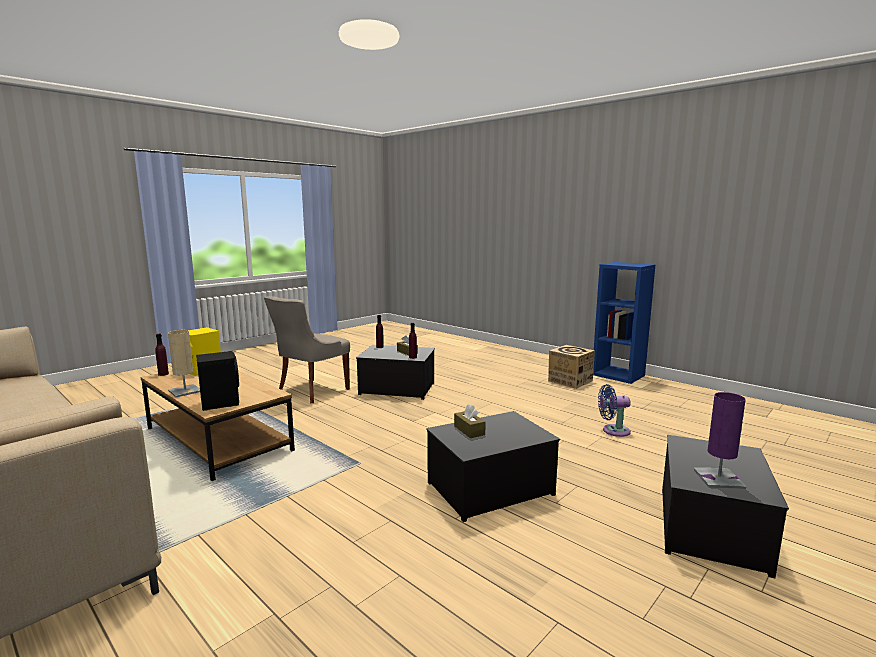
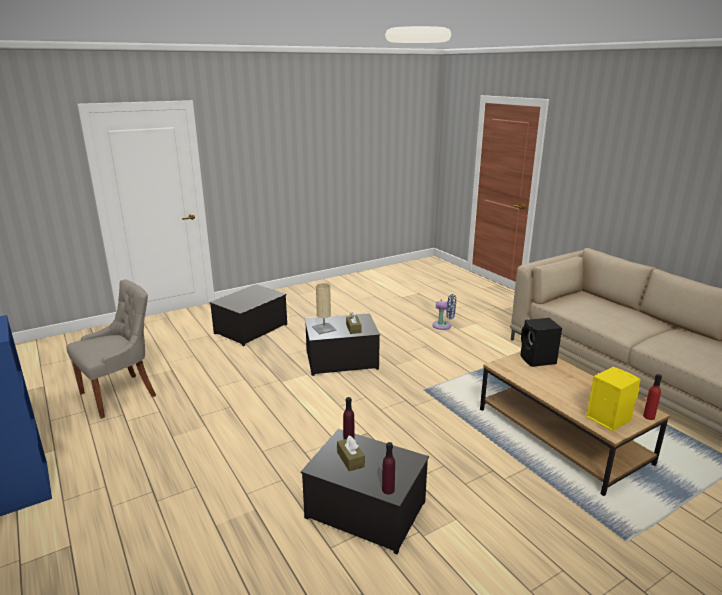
camera: 165 degrees left, 10 degrees up
(163, 374) = (648, 416): purple bottle -> red bottle
(185, 391) = (586, 380): beige table lamp -> beige table lamp (324, 328)
(311, 391) = (496, 525): grey chair -> grey chair (120, 394)
(570, 381) = (109, 485): cardboard box -> none
(613, 431) = (199, 391): blue fan -> blue fan (444, 326)
(718, 479) = (260, 293): purple table lamp -> none

